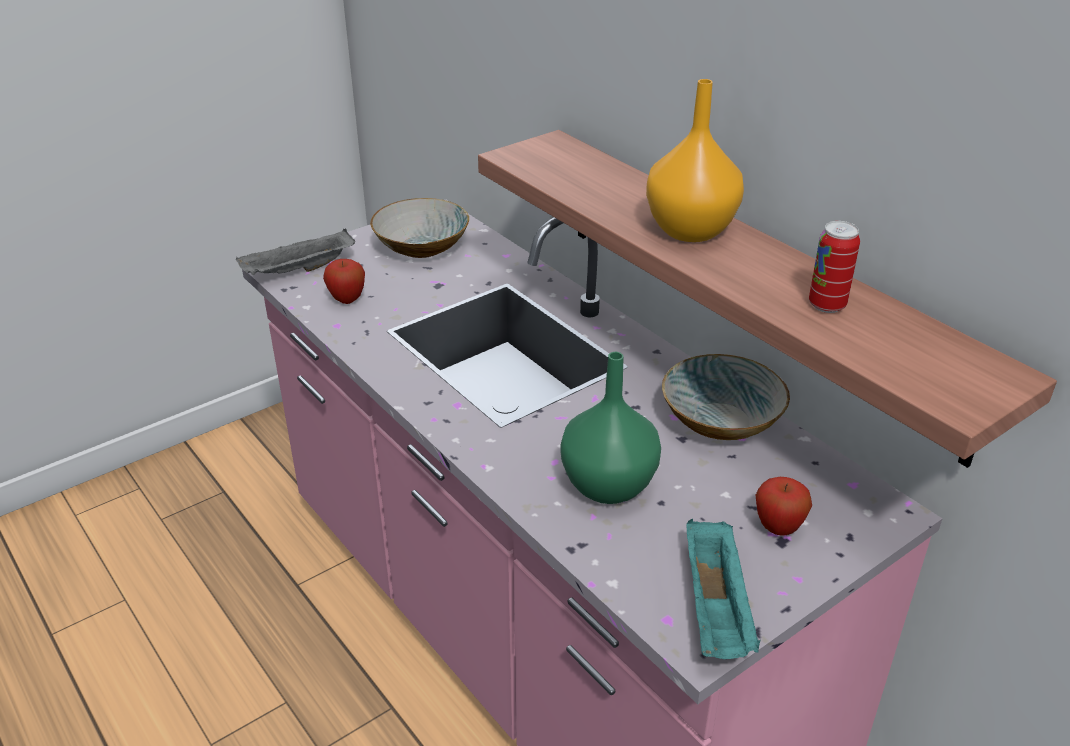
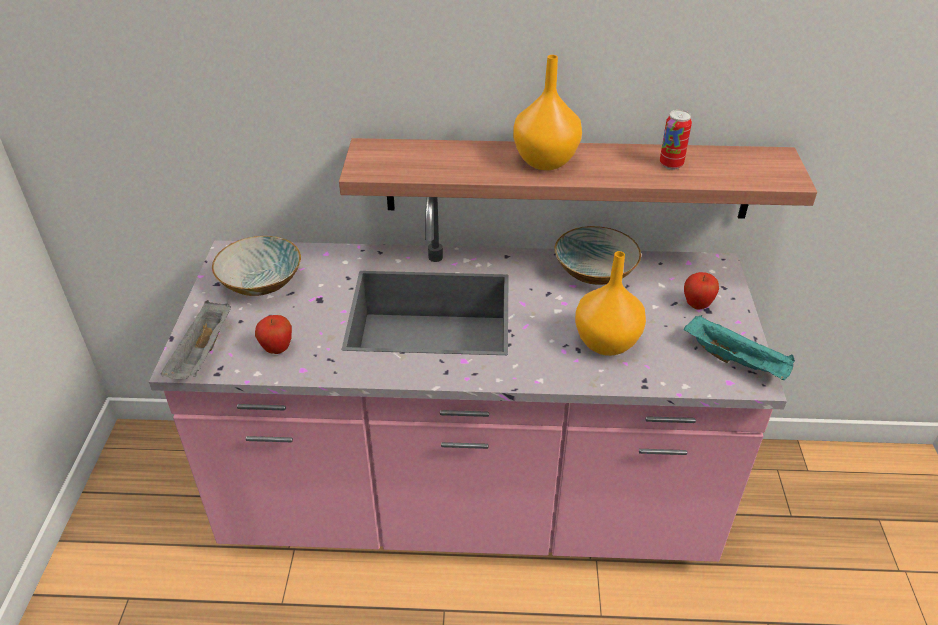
camera: 50 degrees left, 5 degrees up
(610, 487) = (608, 343): green vase -> orange vase

